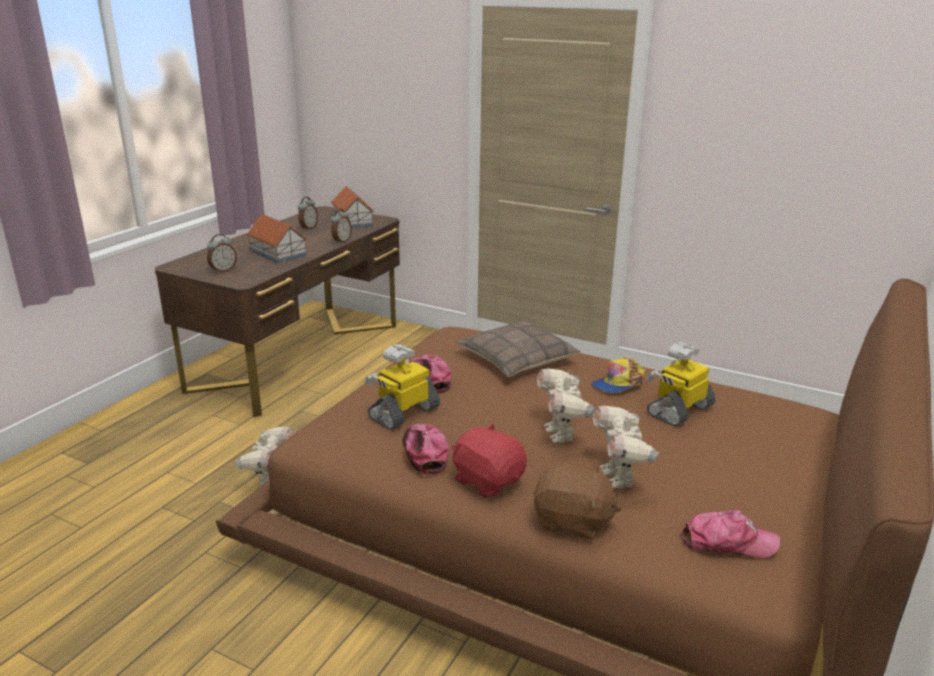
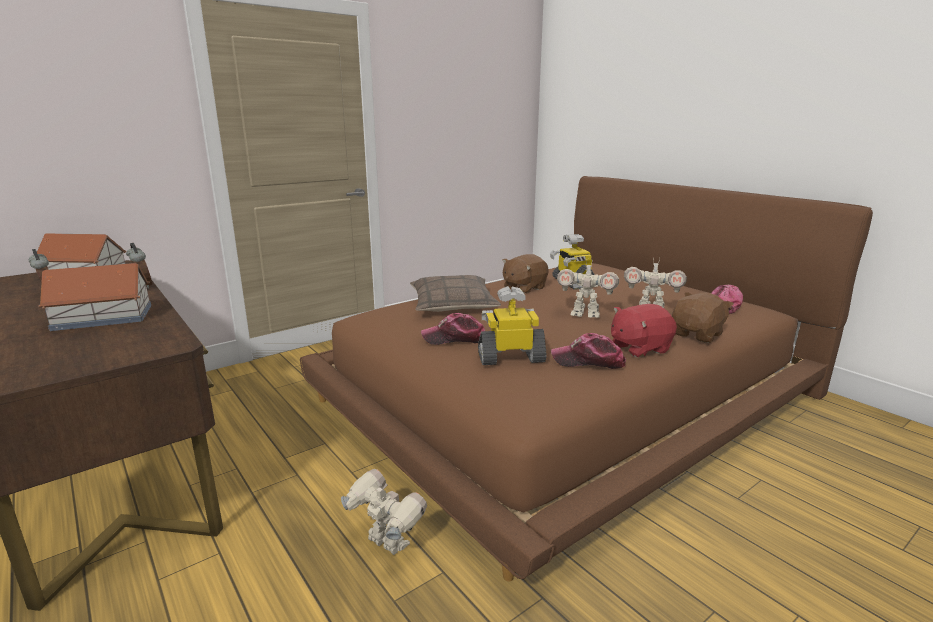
camera: 65 degrees left, 5 degrees down
(223, 270) = (93, 353): alarm clock -> none
(403, 413) = (511, 358): toy robot -> toy robot turned 105 degrees clockwise
(618, 384) = (523, 288): cap -> brown plush toy

